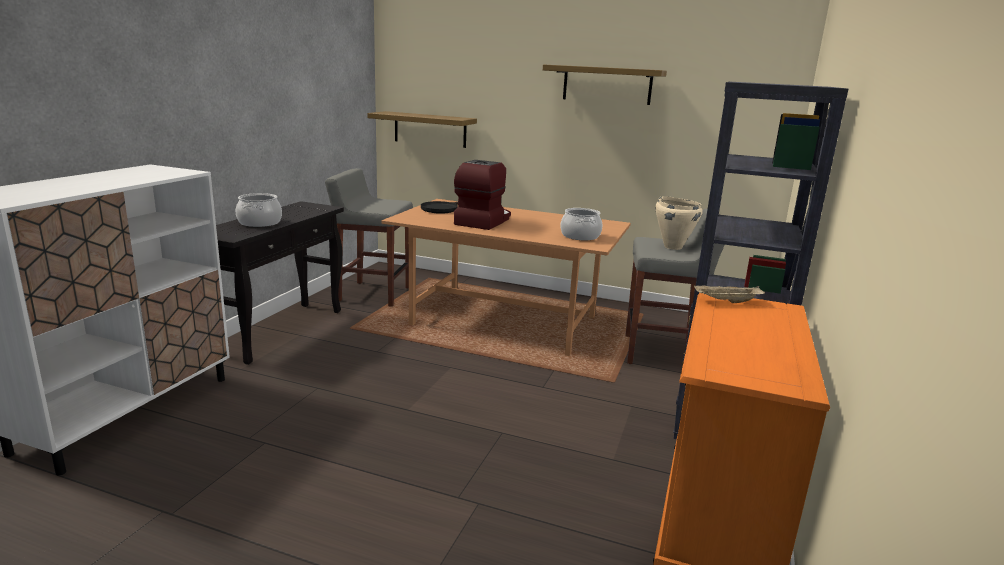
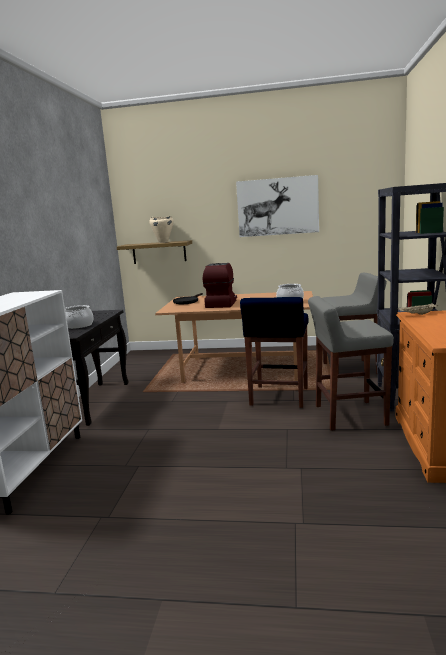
camera: 10 degrees left, 5 degrees down
(373, 294) = (142, 369): grey stool -> grey stool (348, 415)
(525, 377) = (279, 397): none -> blue stool
(607, 85) = (277, 206): shelf -> picture
(672, 247) = (349, 298): beige cooking pot -> beige cooking pot (163, 242)

